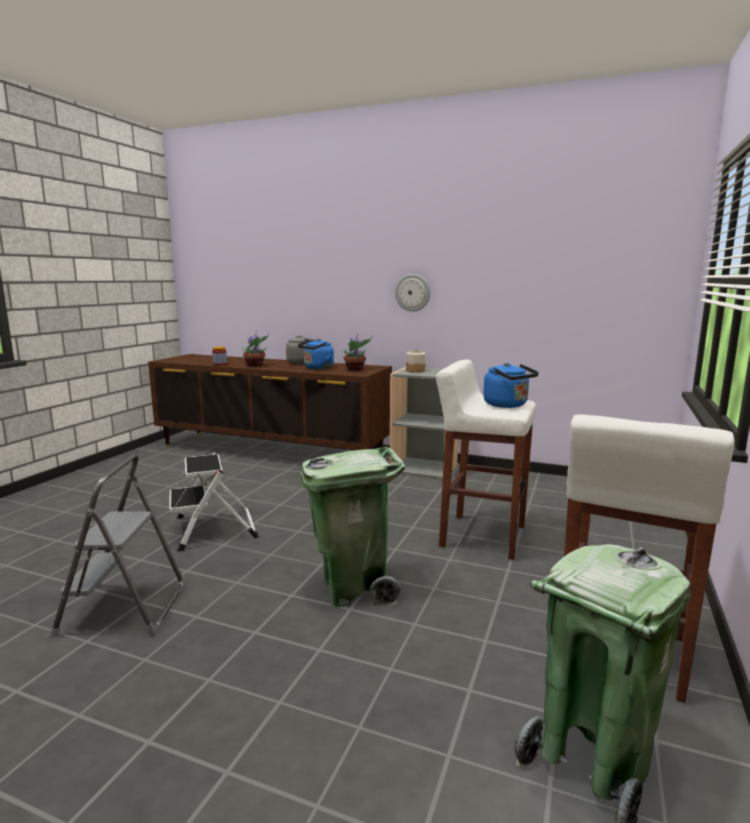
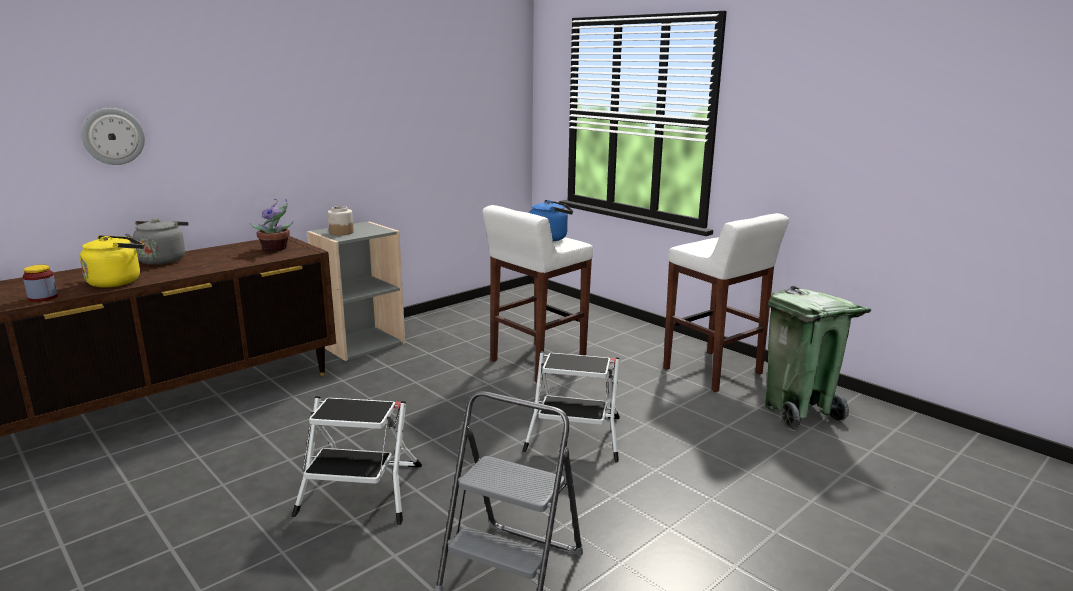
camera: 65 degrees left, 5 degrees up
(255, 365) = (118, 281): potted plant -> yellow kettle
(317, 368) = (224, 259): blue kettle -> none
(354, 588) = (575, 435): green trash can -> step ladder
(412, 292) = (299, 136): wall clock -> wall clock (113, 136)

